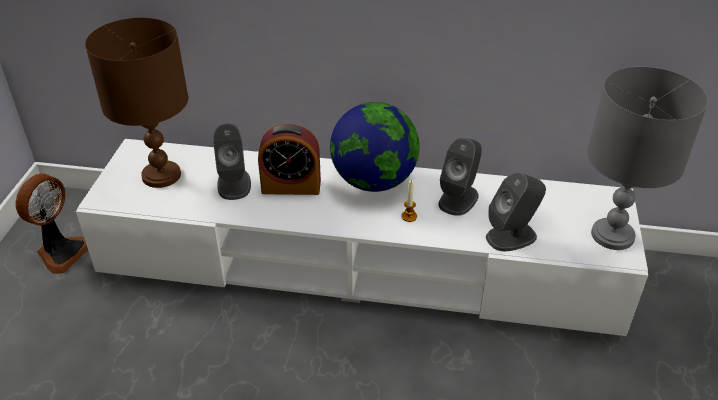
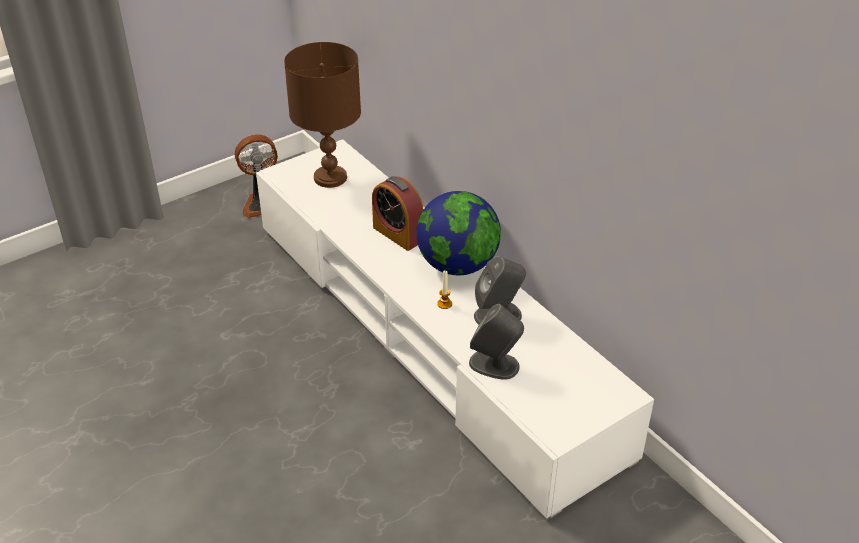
camera: 45 degrees right, 0 degrees up
(234, 184) = (365, 210): grey speaker -> none
(611, 235) = (572, 416): grey table lamp -> none

